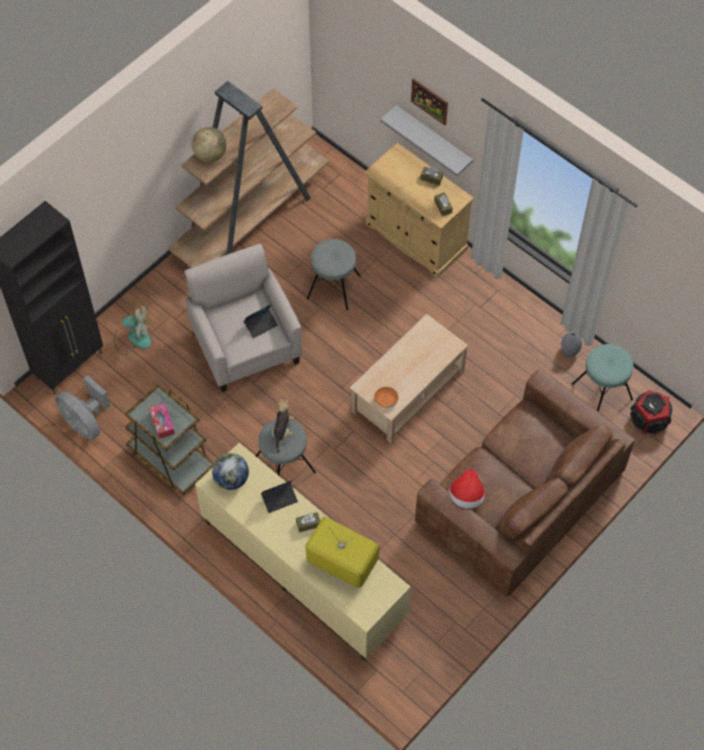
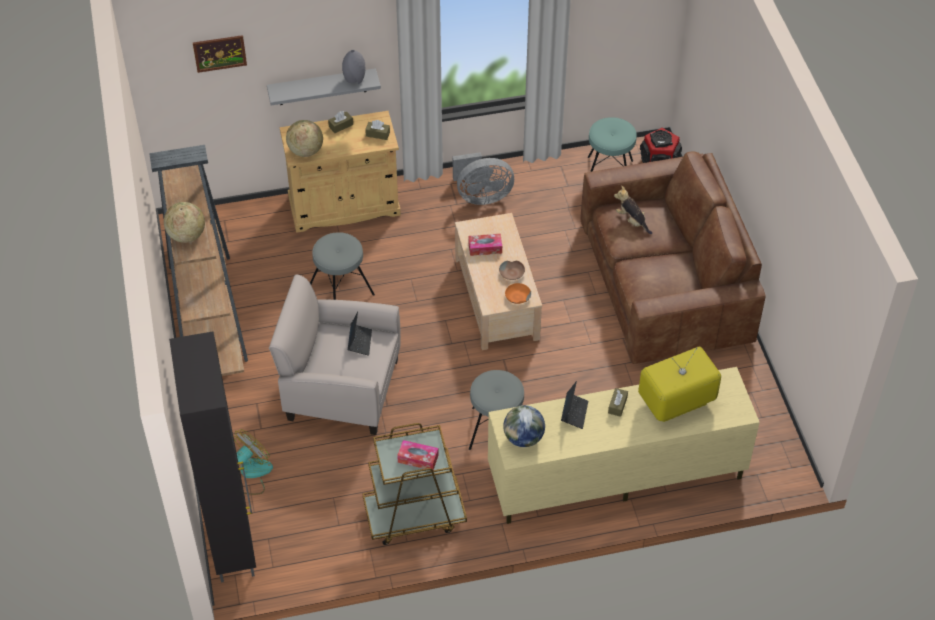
camera: 55 degrees left, 10 degrees down
(86, 422) = (311, 565): grey fan -> grey fan (481, 196)
(282, 431) = (489, 385): plush toy -> plush toy (632, 221)
(387, 173) = (305, 151): none -> globe
(406, 382) = (512, 273): none -> brown bowl
(417, 349) = (485, 248): none -> tissue box
(429, 101) = (309, 44): picture -> picture (219, 53)
(466, 496) = (661, 295): hat -> none
(569, 352) = (553, 173): grey vase -> grey vase (355, 79)

